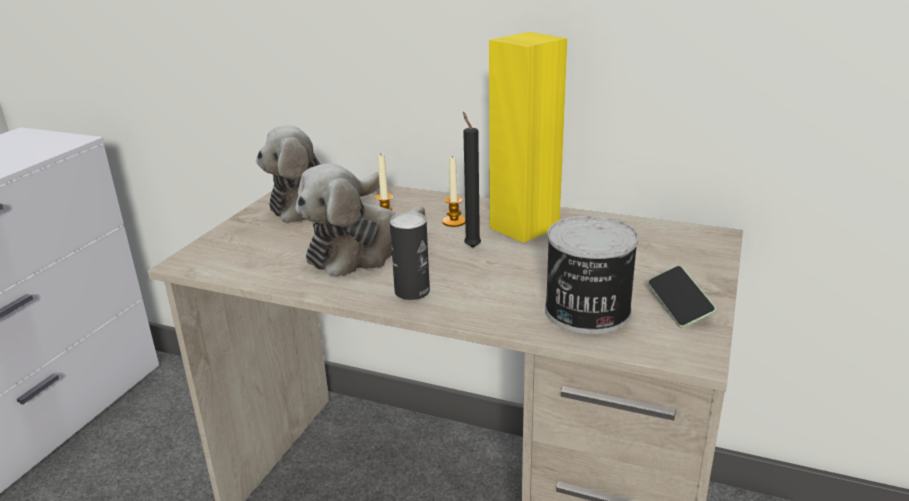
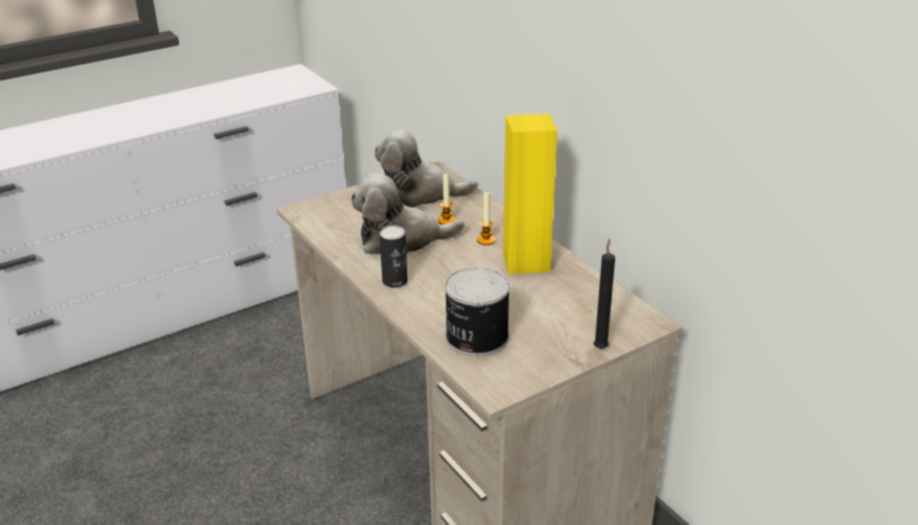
camera: 35 degrees right, 5 degrees up
(471, 246) = (471, 263): black candle -> black candle (600, 347)
(679, 306) = (538, 359): phone -> none

